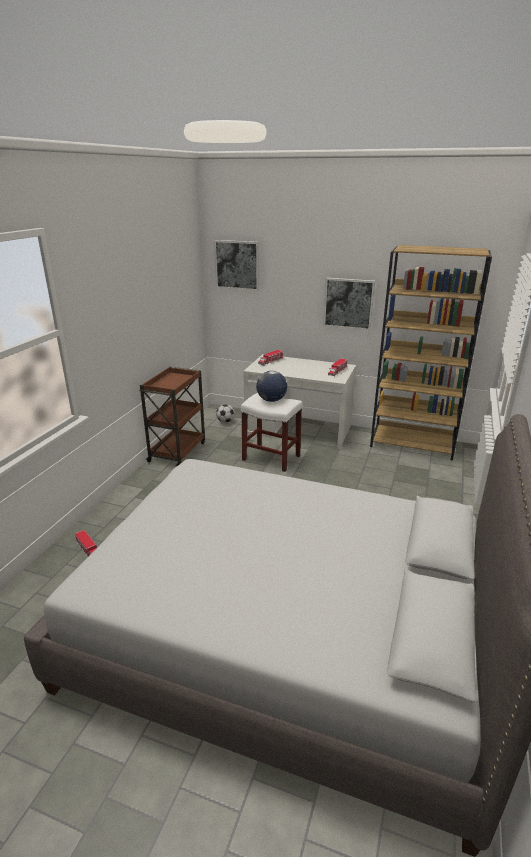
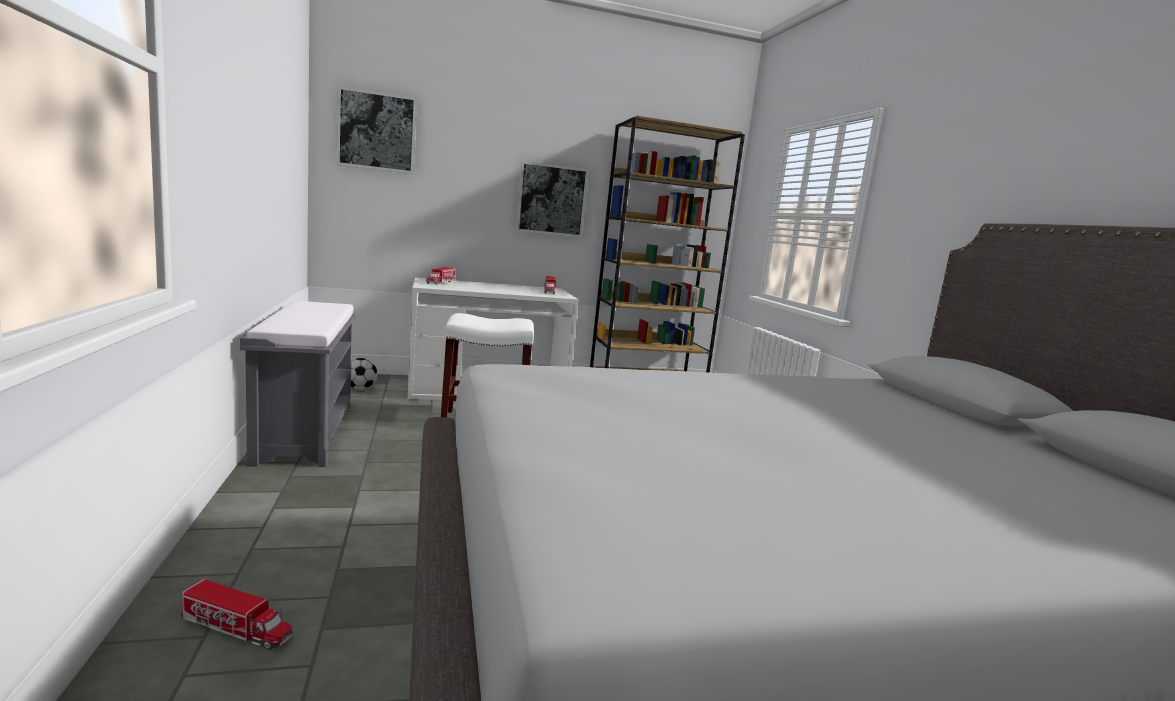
camera: 35 degrees left, 15 degrees down
(177, 451) = (305, 431): brown cart -> grey bench
(271, 400) = (490, 319): globe -> none

